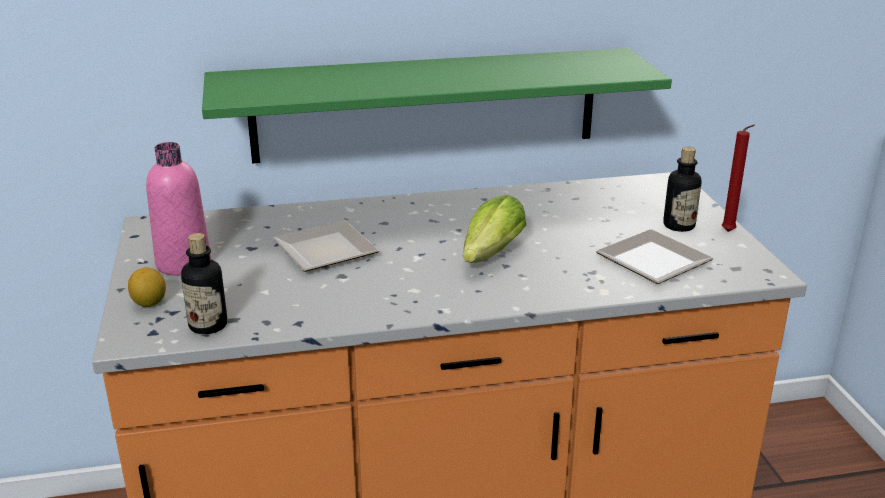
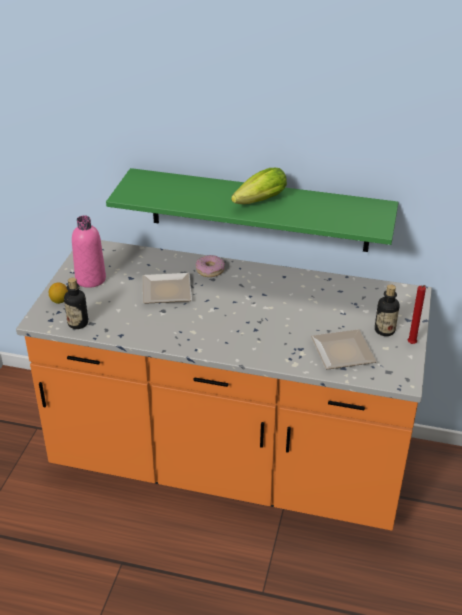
camera: 25 degrees right, 10 degrees up
(370, 213) = (210, 270): none -> donut
(488, 256) = (251, 320): lettuce -> lettuce (257, 202)

